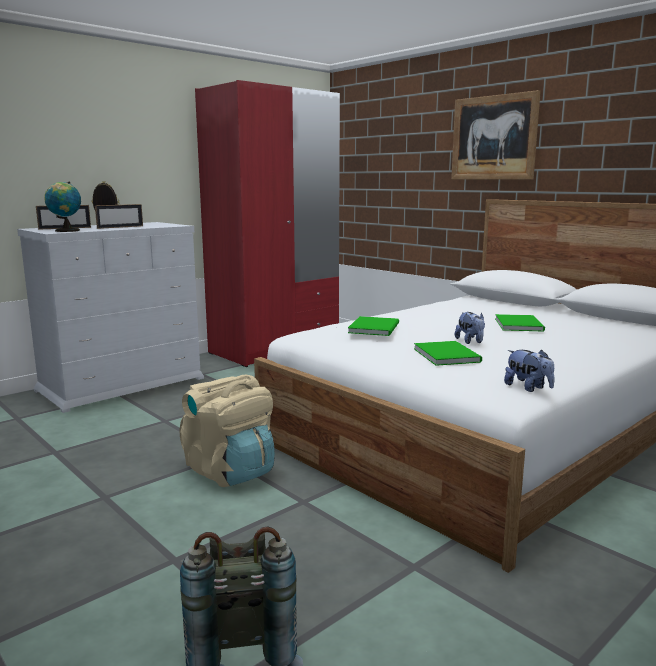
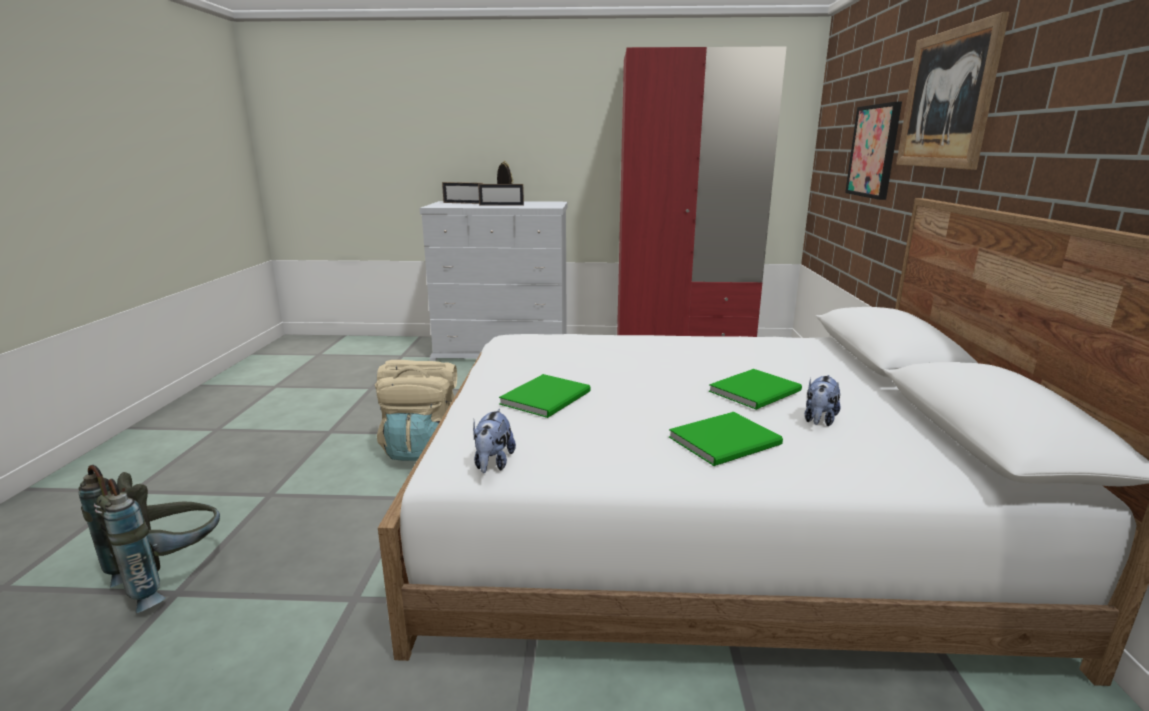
camera: 45 degrees right, 5 degrees up
(65, 231) = (446, 205): globe -> none
(375, 328) = (569, 347): green book -> green book (728, 441)
(417, 171) = (874, 151): none -> picture
(470, 342) = (630, 393): plush toy -> plush toy (819, 420)

